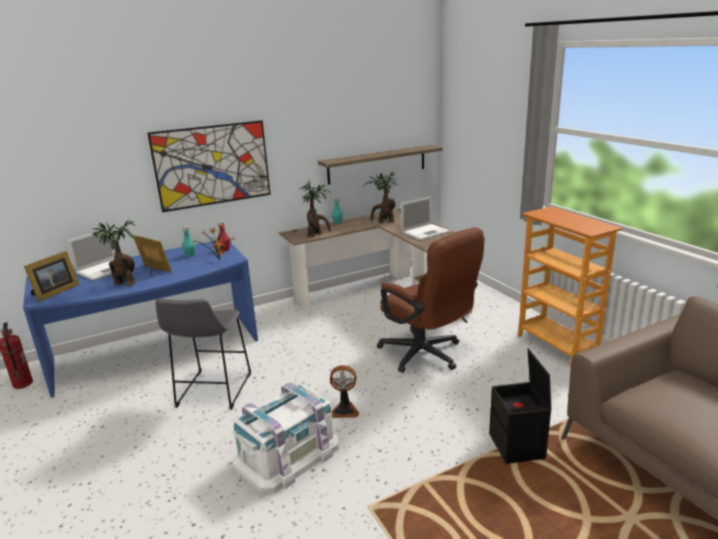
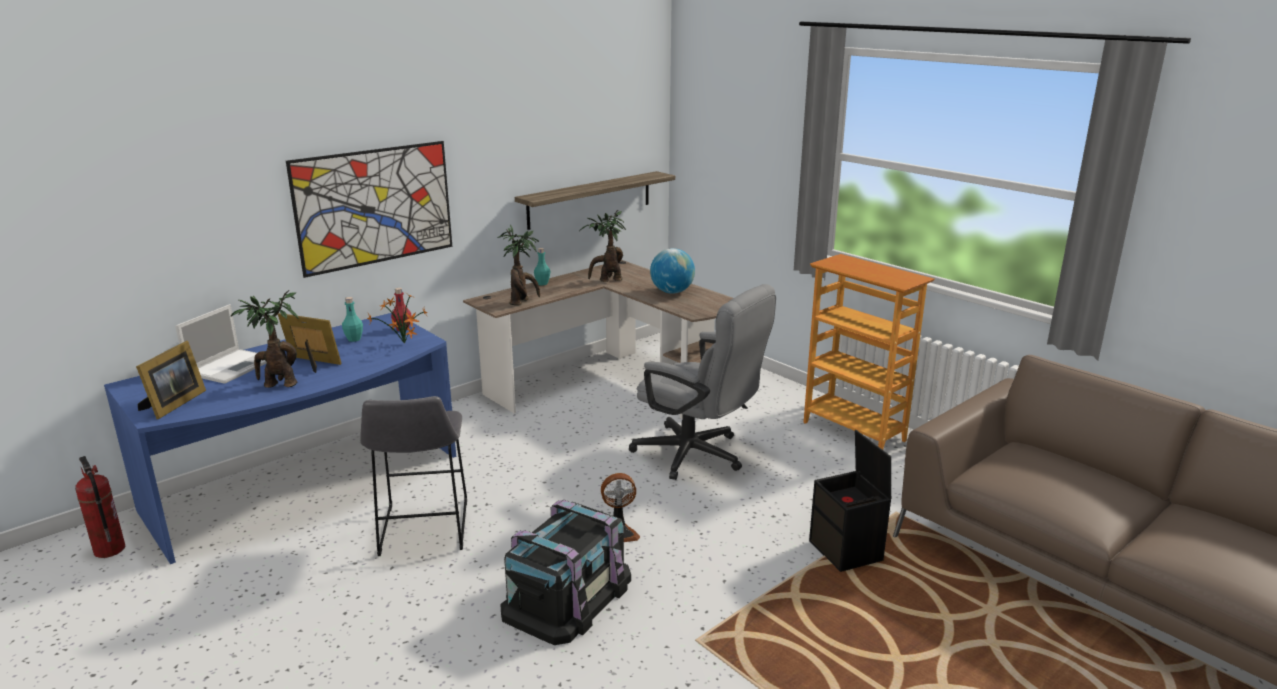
camera: 15 degrees left, 0 degrees up
(287, 454) = (567, 595): white storage box -> black storage box
(426, 232) = (672, 292): laptop -> globe
(427, 355) = (698, 456): brown office chair -> grey office chair

